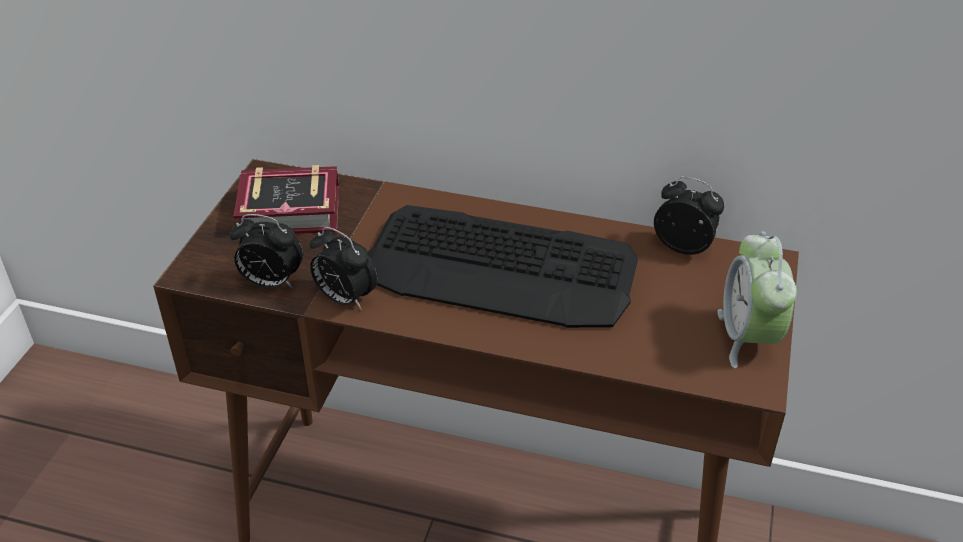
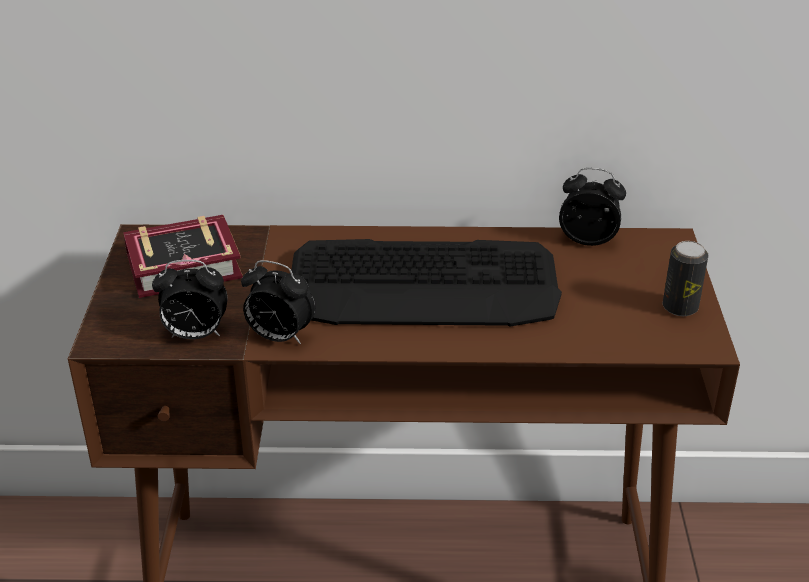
camera: 15 degrees left, 5 degrees down
(748, 338) = (680, 307): alarm clock -> can

